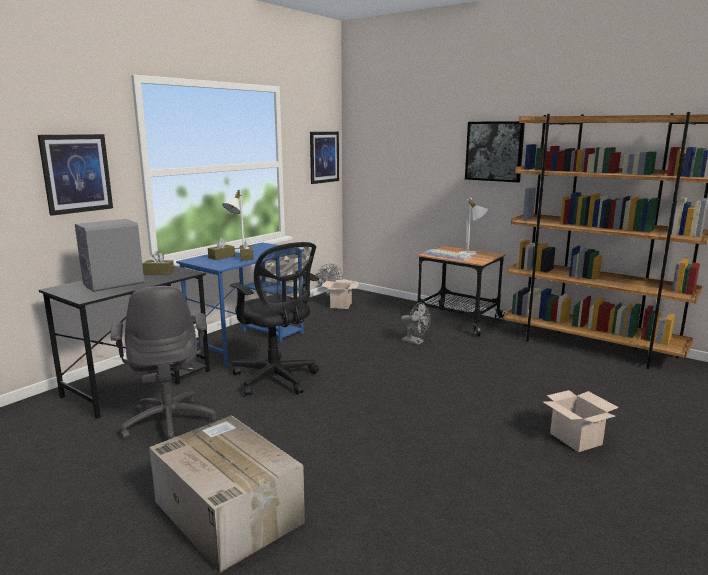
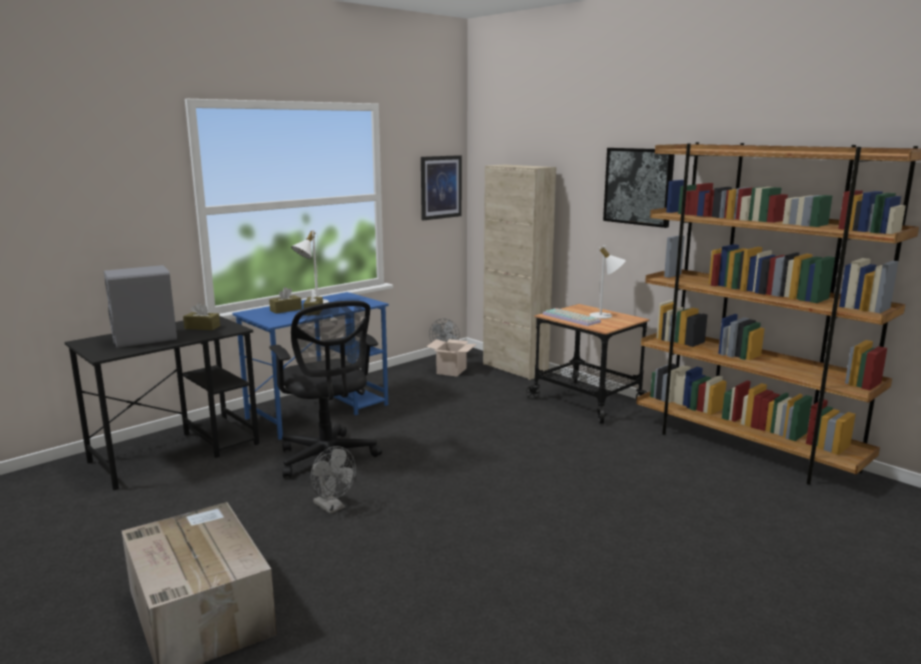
camera: 10 degrees right, 0 degrees up
(76, 173) = (116, 212): picture -> none
(170, 422) = (188, 501): grey office chair -> none
(390, 300) = (515, 368): none -> beige cabinet
(416, 342) = (519, 425): grey fan -> grey fan (332, 507)
(577, 439) = (656, 570): cardboard box -> none

